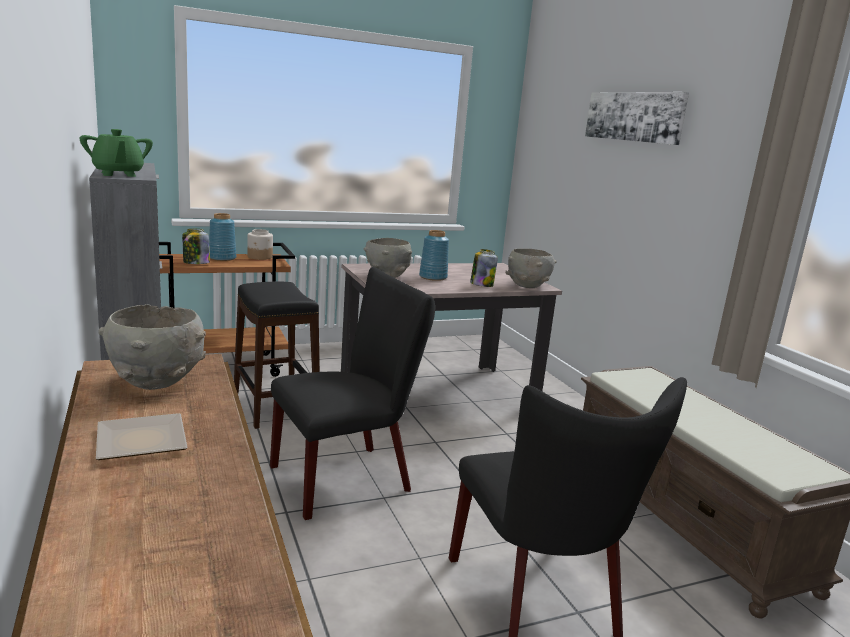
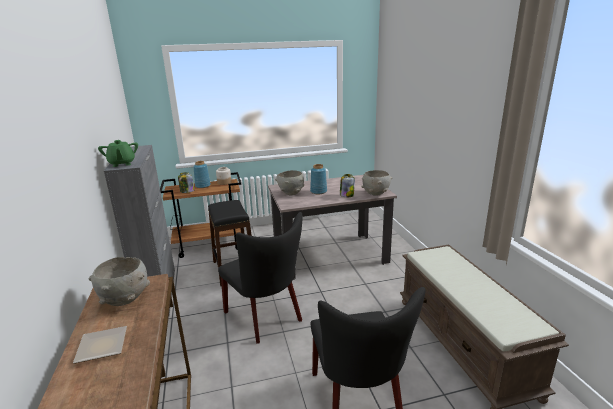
camera: 10 degrees right, 5 degrees up
(349, 477) = (266, 318): black chair -> black chair turned 75 degrees clockwise
(634, 116) = (437, 83): picture -> none

